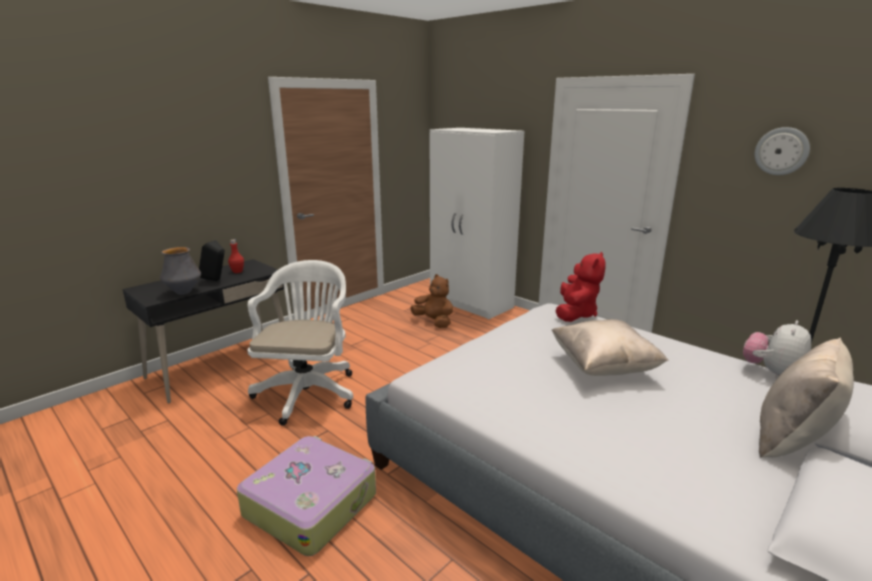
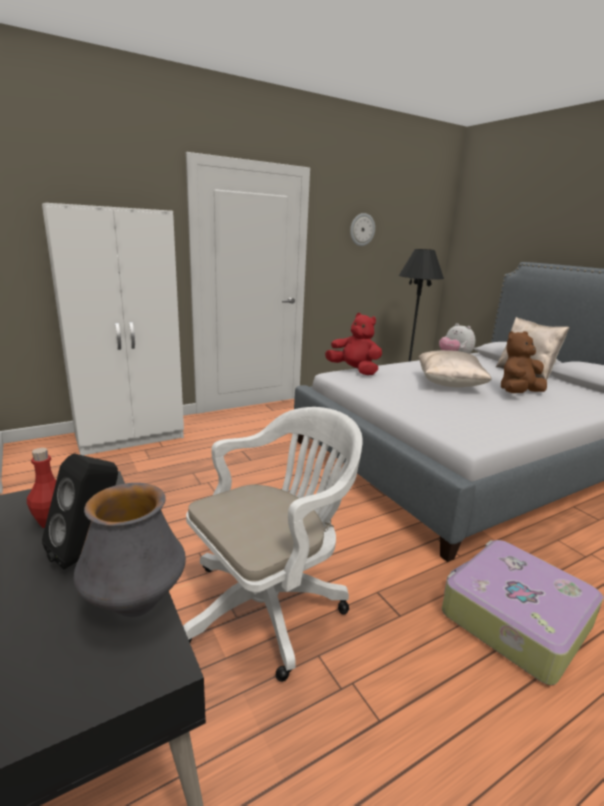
camera: 75 degrees left, 0 degrees up
(308, 391) = (271, 603): white office chair -> white office chair turned 120 degrees clockwise
(434, 322) = (154, 468): brown plush toy -> brown plush toy (518, 393)

